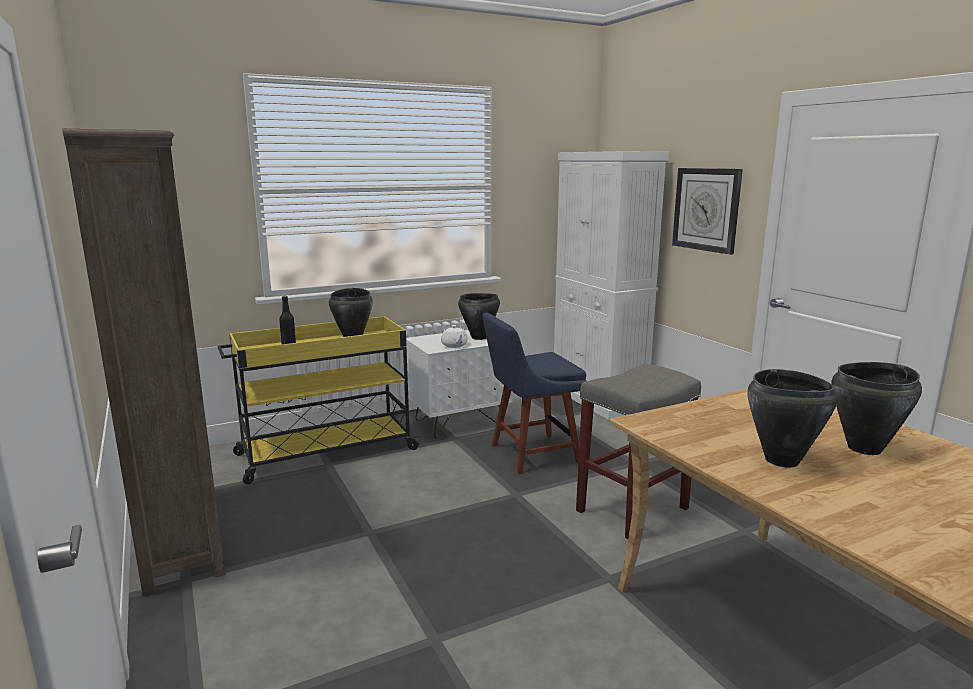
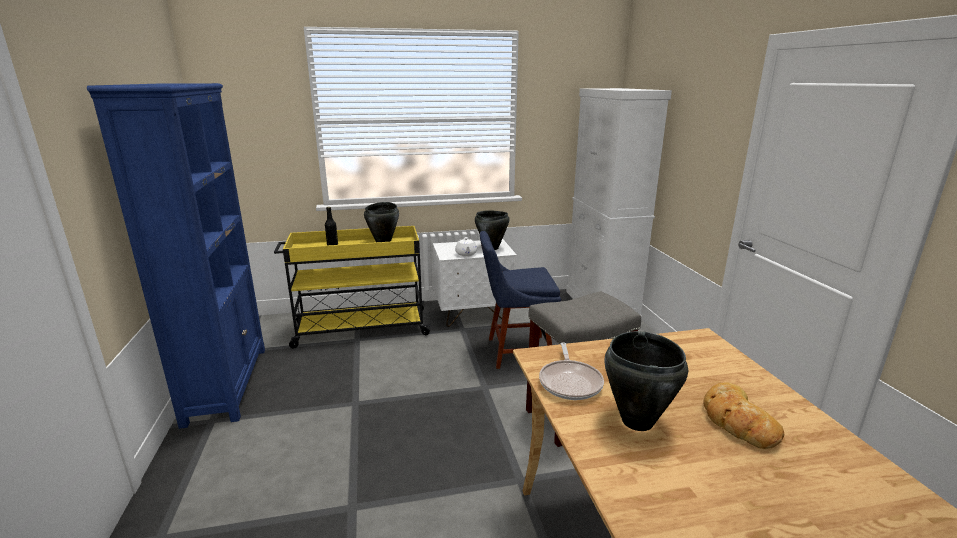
camera: 15 degrees right, 5 degrees up
(180, 535) = (227, 383): brown bookcase -> blue bookcase
(692, 438) = (570, 382): none -> frying pan
(706, 209) = (697, 147): wall clock -> none
(865, 448) = (737, 421): black cooking pot -> bread

